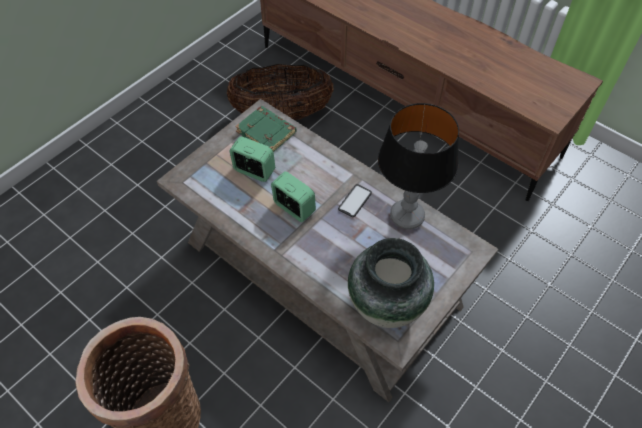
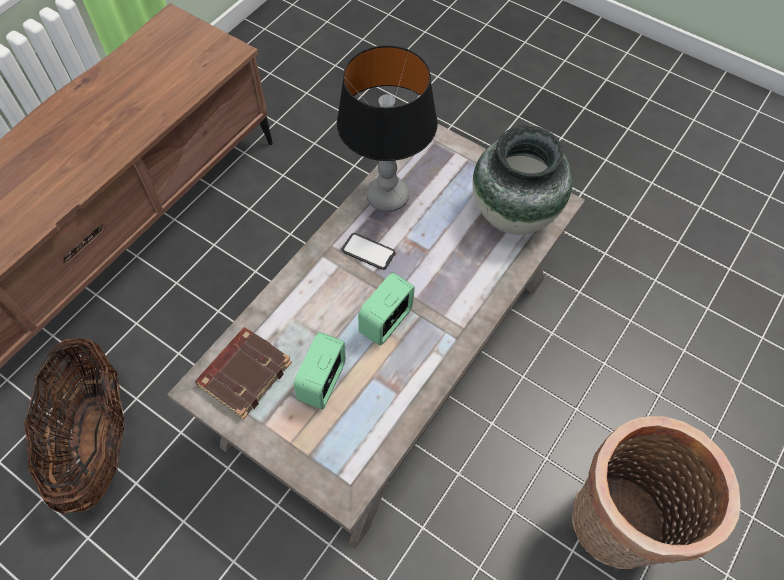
camera: 95 degrees left, 5 degrees up
(267, 132) = (244, 373): green book -> brown book

